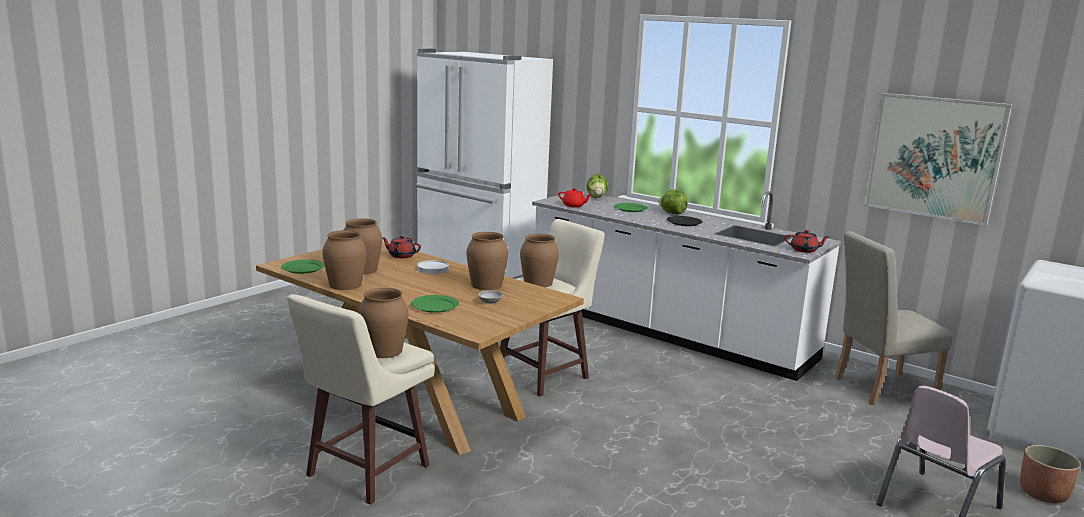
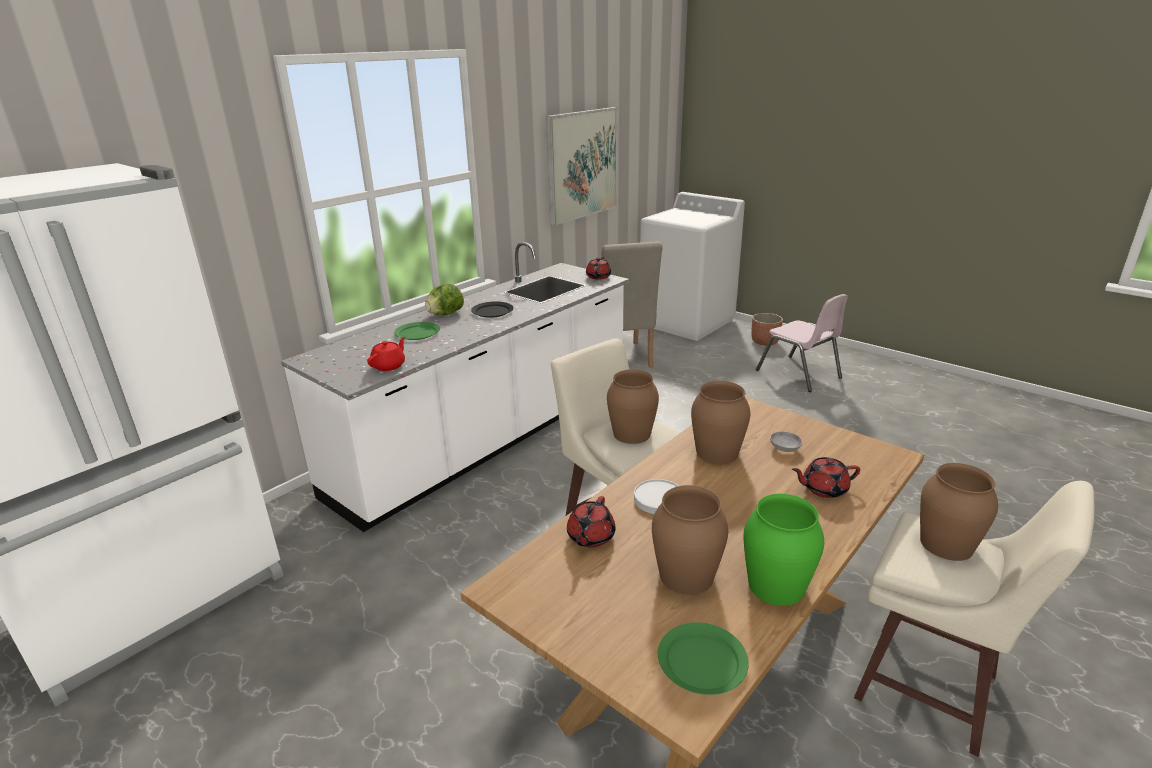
camera: 85 degrees left, 10 degrees up
(345, 284) = (775, 586): brown vase -> green vase
(434, 306) = (823, 489): green plate -> red teapot
(596, 197) = (339, 349): lettuce -> none

